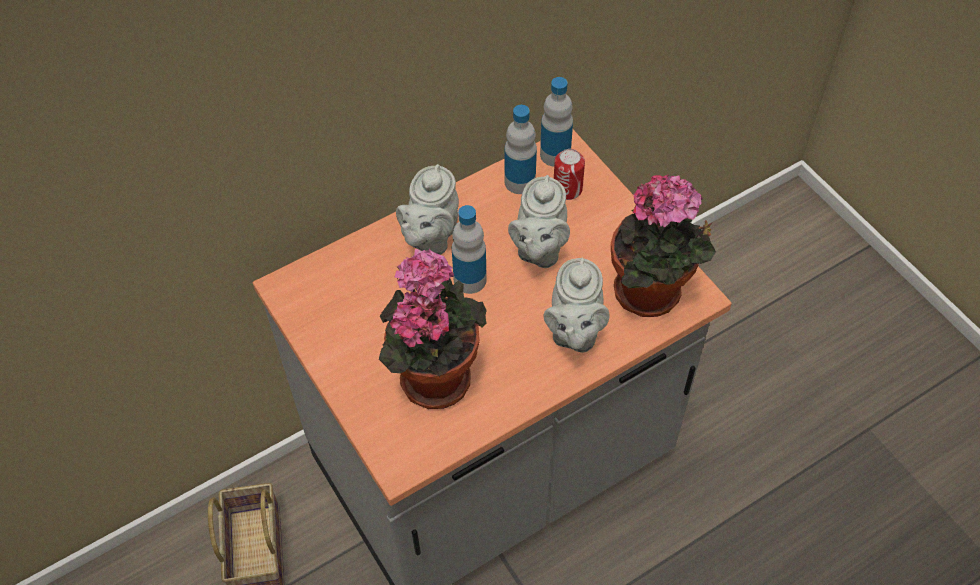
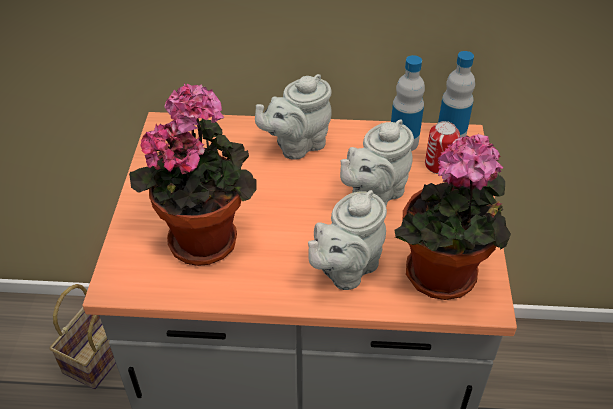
camera: 35 degrees right, 10 degrees down
(470, 280) = (298, 187): bottle -> none

